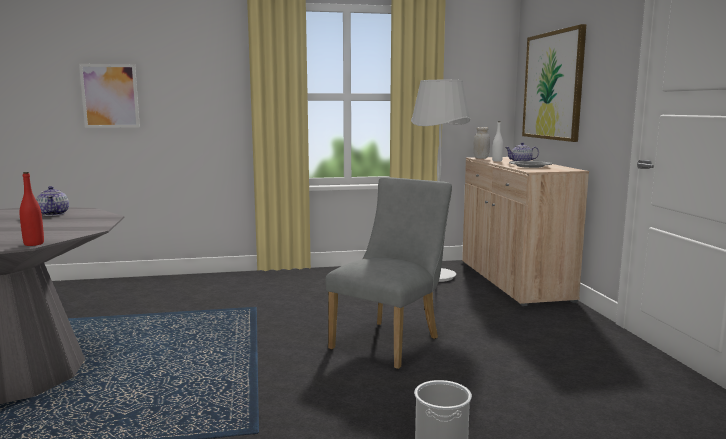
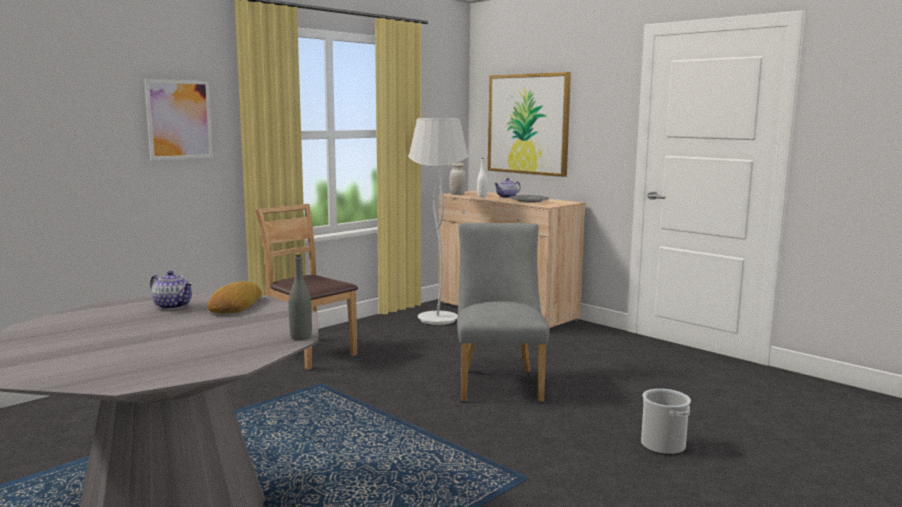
camera: 35 degrees left, 0 degrees up
(34, 244) = (301, 337): red bottle -> grey bottle
(81, 219) = (234, 306): none -> bread
(110, 96) = (55, 139): picture -> picture (179, 119)
(291, 282) = (309, 352): none -> brown chair

